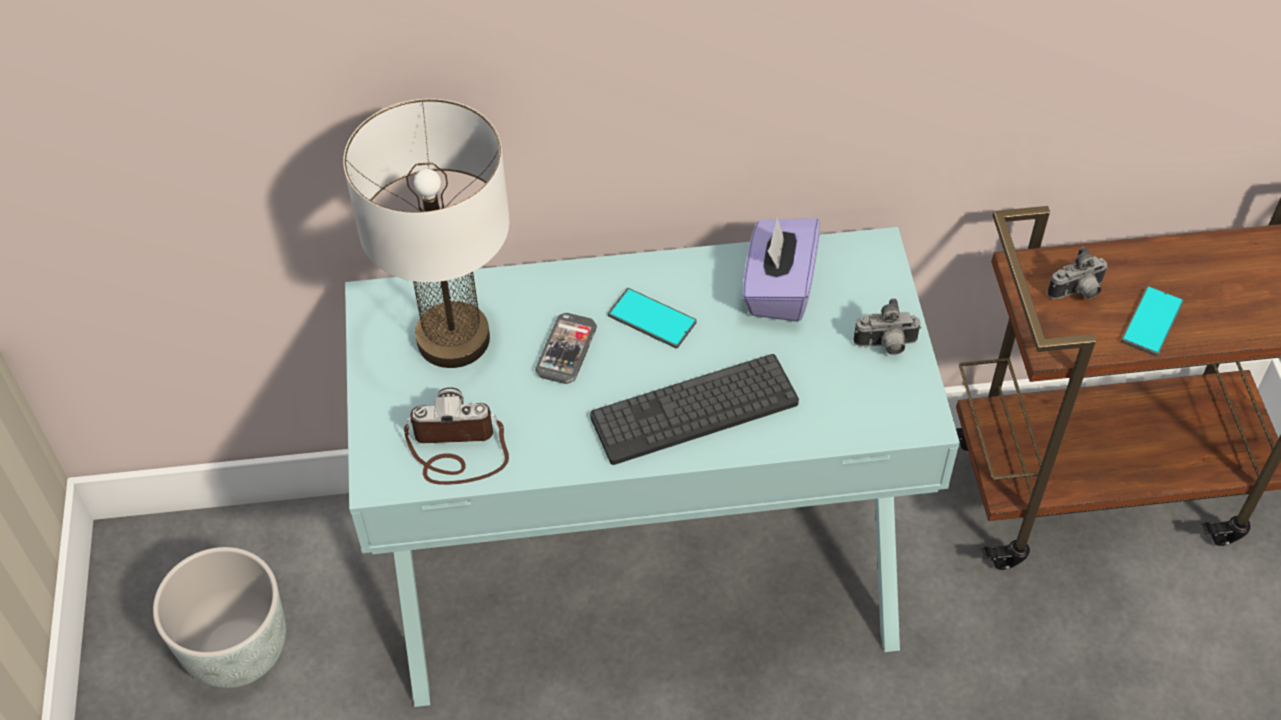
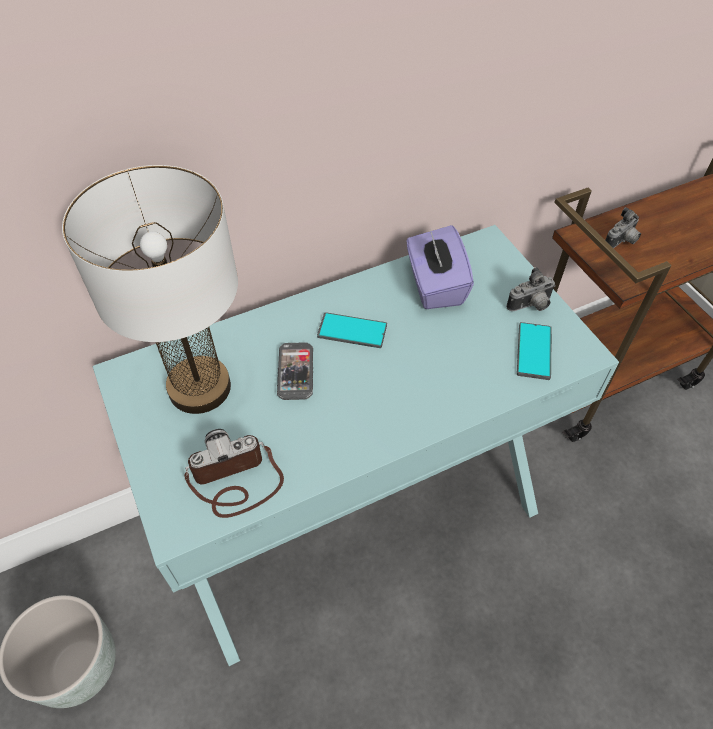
camera: 20 degrees left, 0 degrees up
(694, 410) = (416, 392): keyboard -> none
(1152, 322) = (677, 249): phone -> phone (534, 351)

